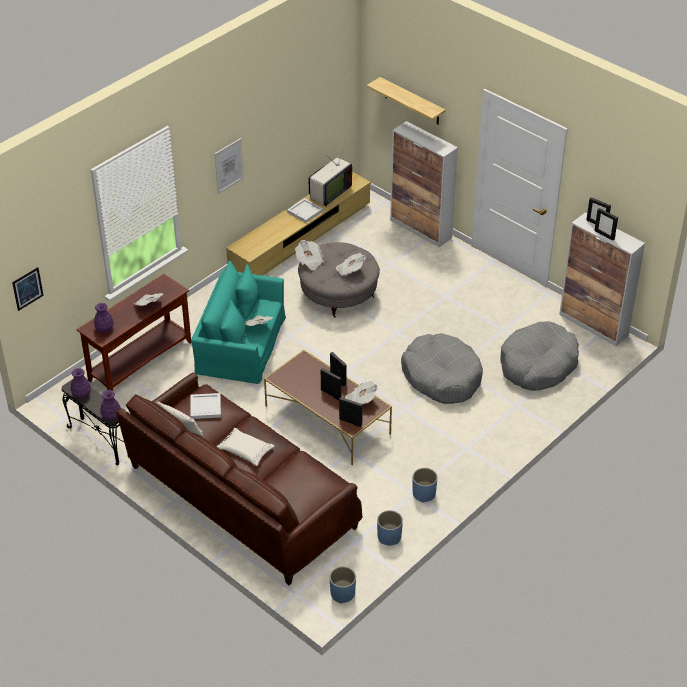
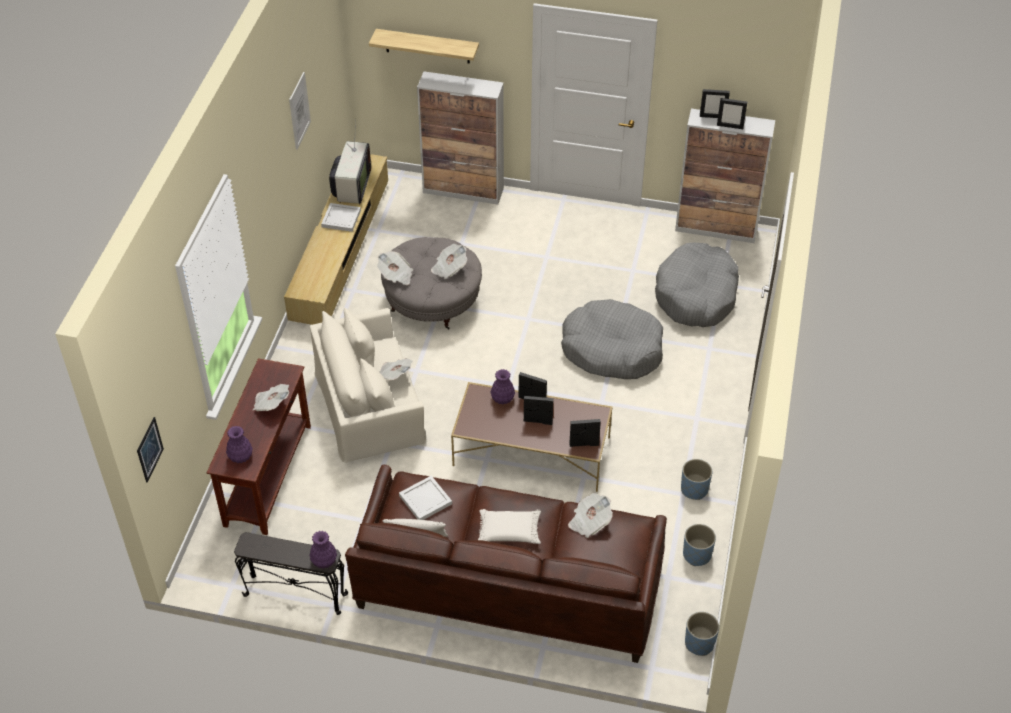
camera: 30 degrees left, 5 degrees up
(82, 394) = (266, 549): purple vase -> purple vase (503, 398)
(228, 166) = (273, 197): picture -> picture (299, 110)
(240, 344) = (369, 405): turquoise armchair -> beige armchair
(361, 400) = (575, 414): newspaper -> newspaper (589, 522)

